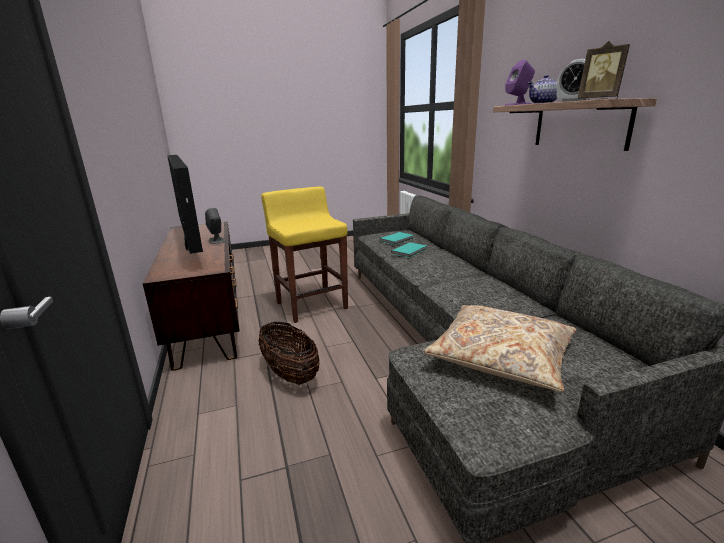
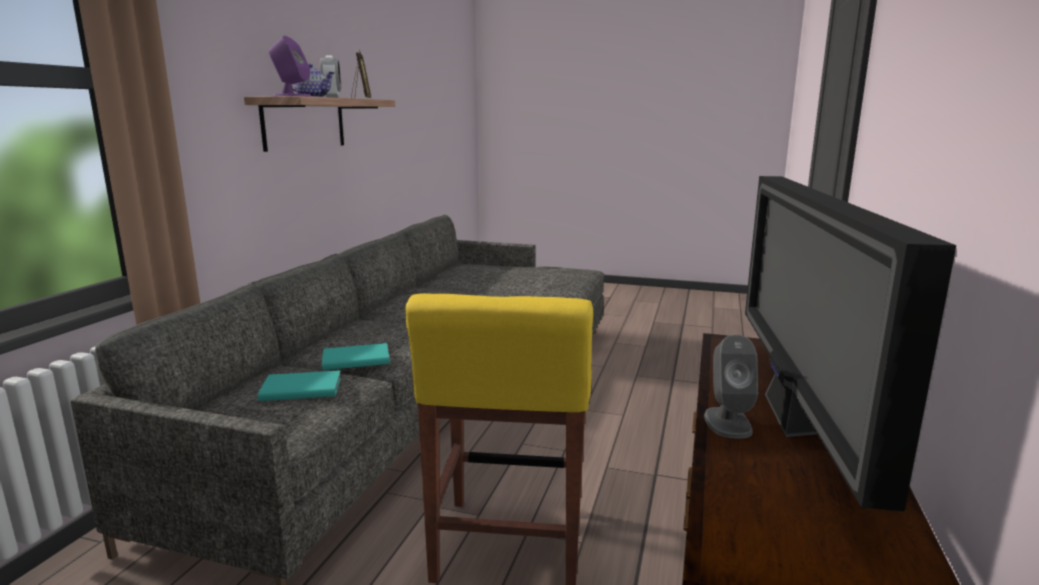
camera: 145 degrees left, 5 degrees down
(290, 374) = (634, 435): basket -> none
(500, 356) = (520, 278): beige pillow -> none

